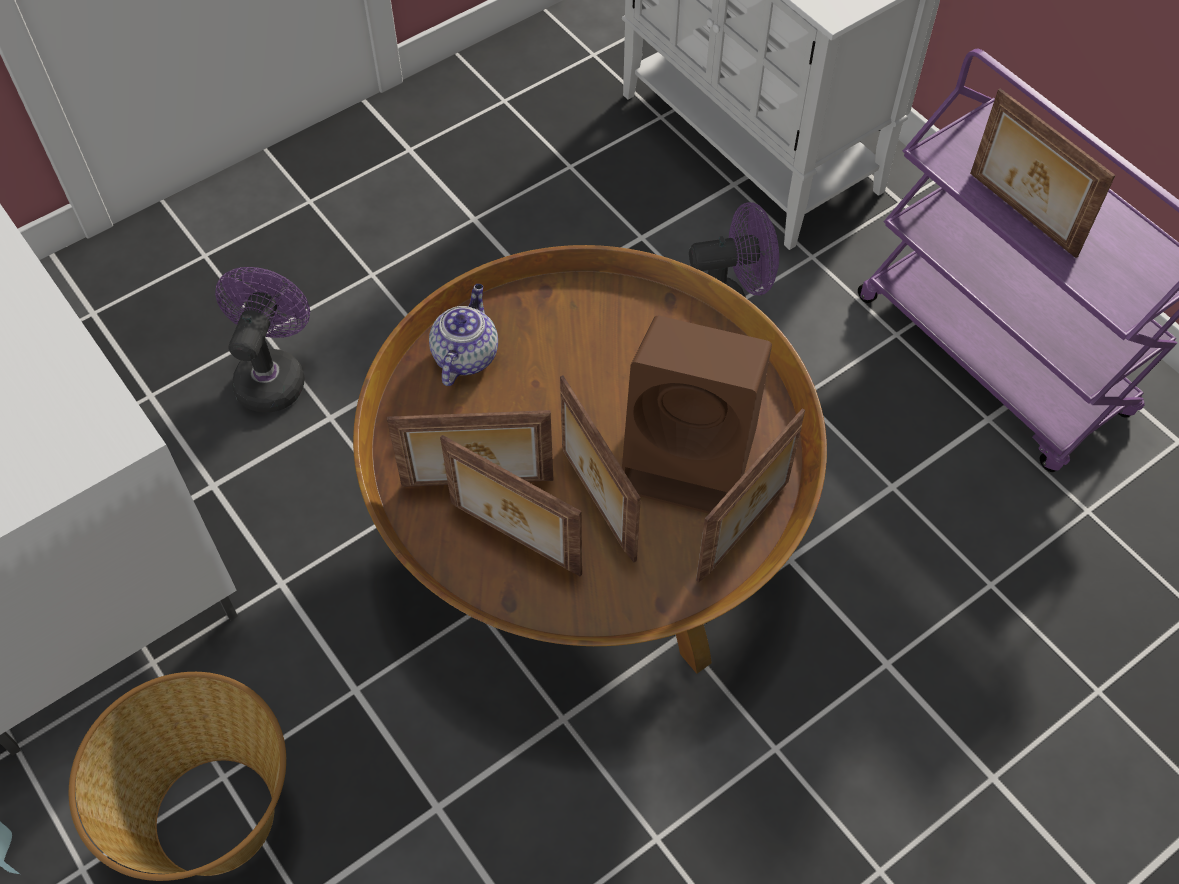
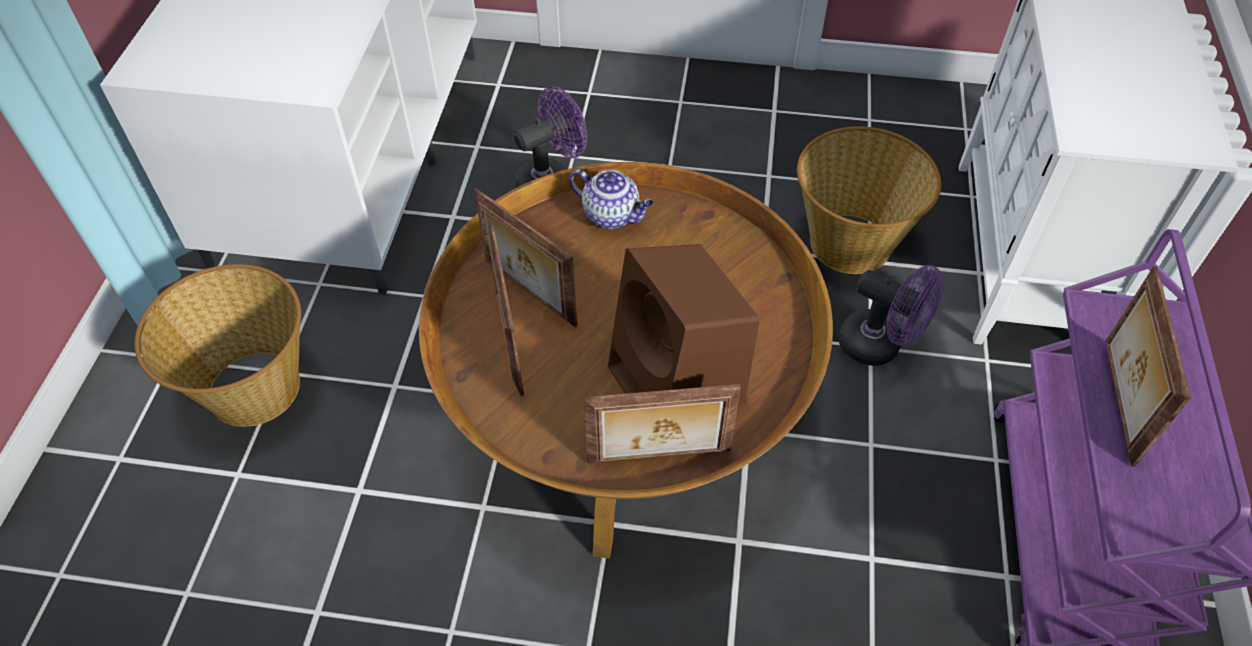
camera: 45 degrees right, 5 degrees down
(465, 355) = (612, 216): teapot -> teapot turned 60 degrees clockwise
(595, 503) = (584, 361): picture frame -> none
(608, 232) = (850, 242): none -> basket

